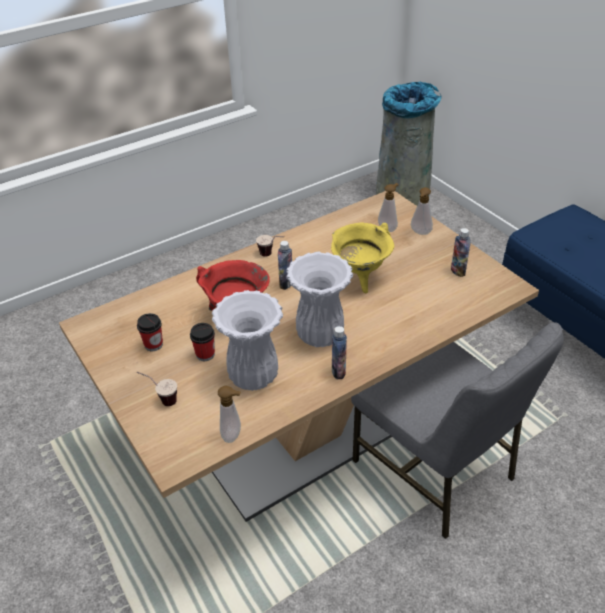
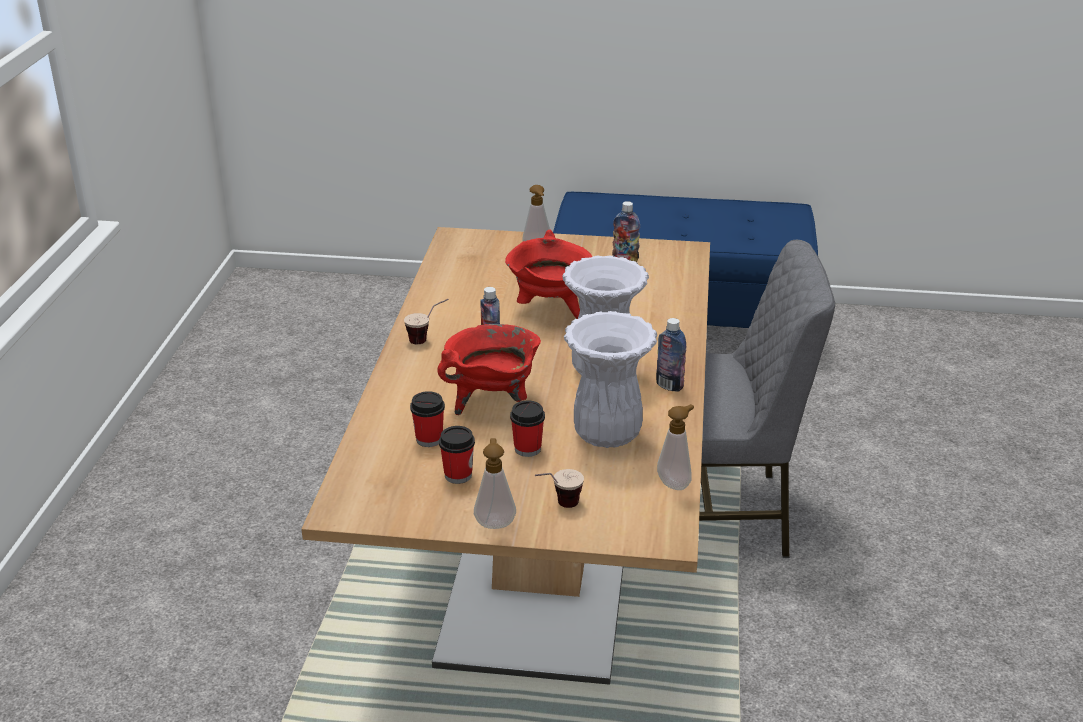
camera: 50 degrees left, 10 degrees down
(176, 314) = (429, 439): none -> cup
(360, 277) = (550, 309): yellow cooking pot -> red cooking pot
(388, 228) = (500, 259): soap dispenser -> soap dispenser (495, 522)
(402, 193) = (293, 293): grey trash can -> none

